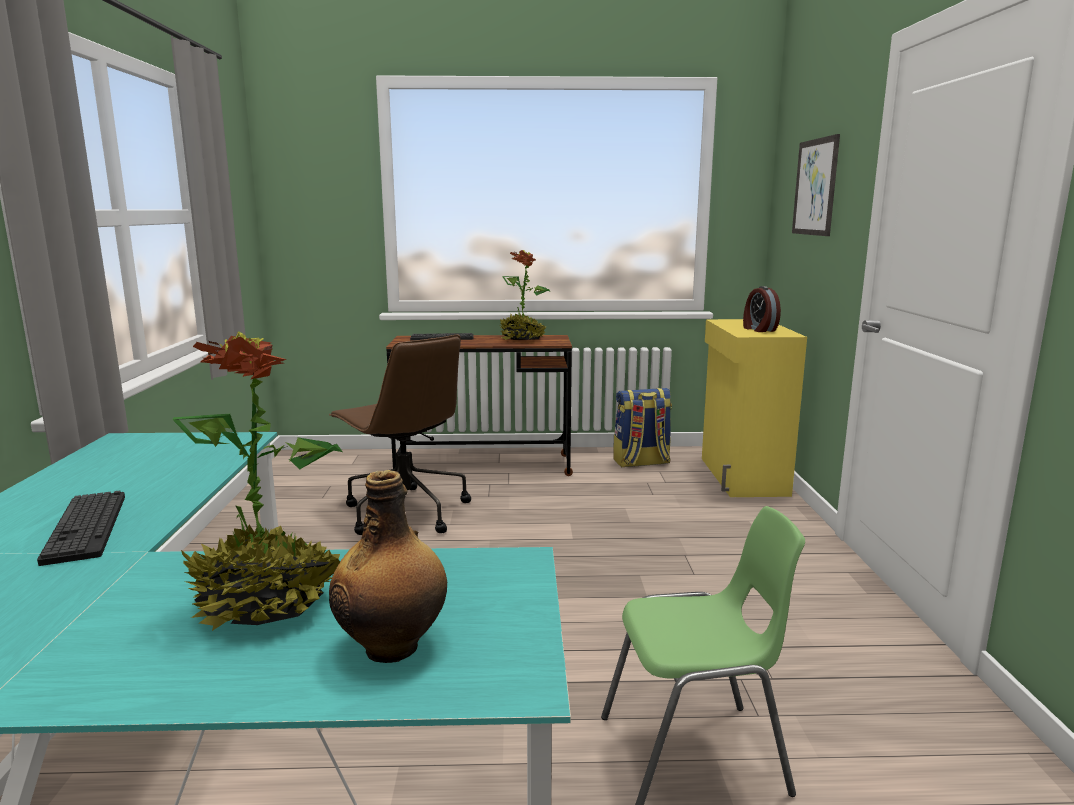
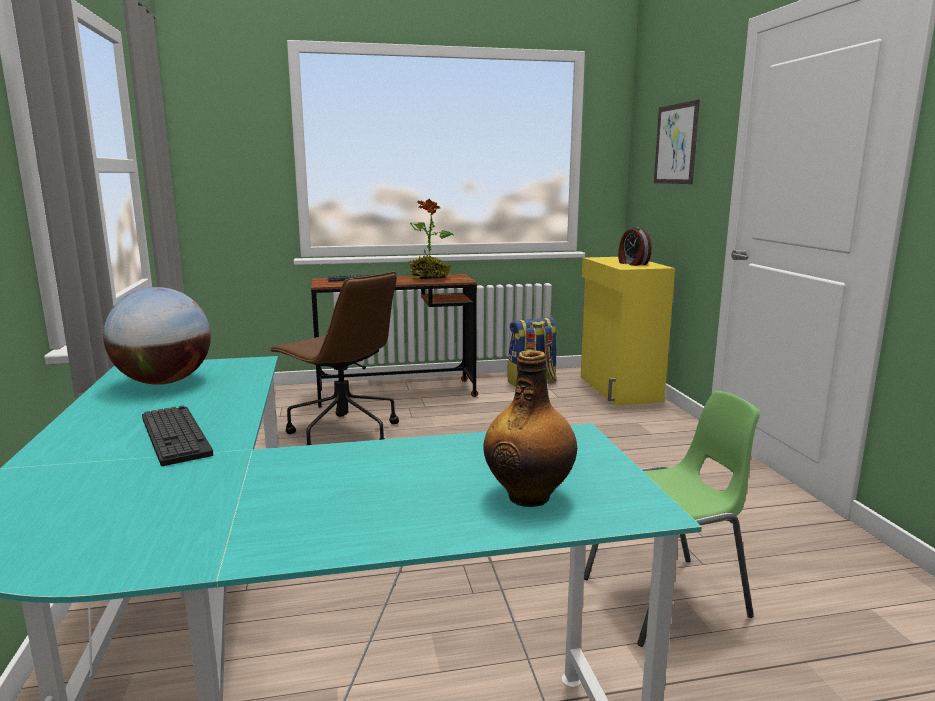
camera: 10 degrees left, 0 degrees up
(135, 458) = (164, 382): none -> globe
(266, 603) = (396, 476): potted plant -> none

